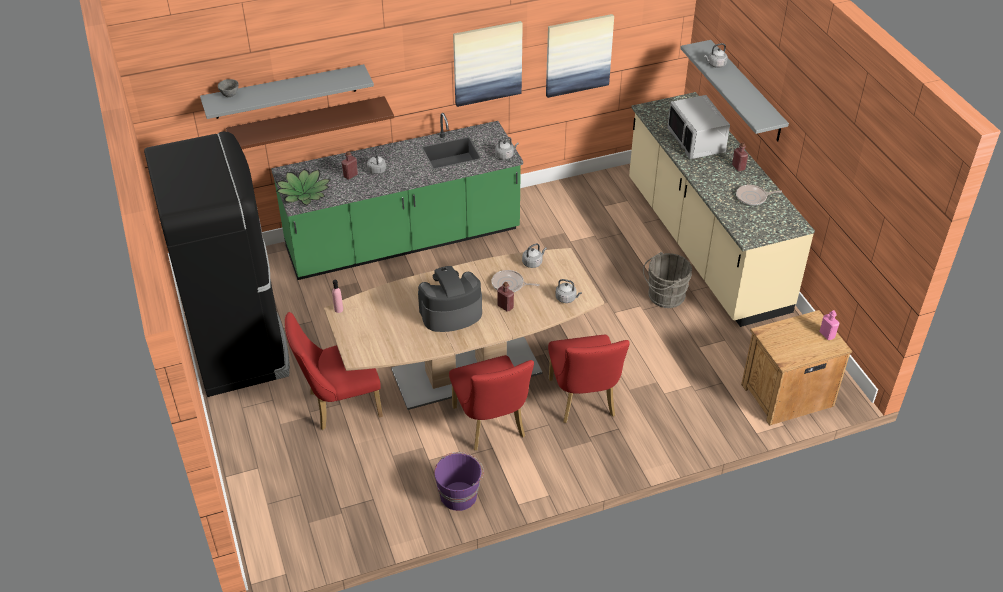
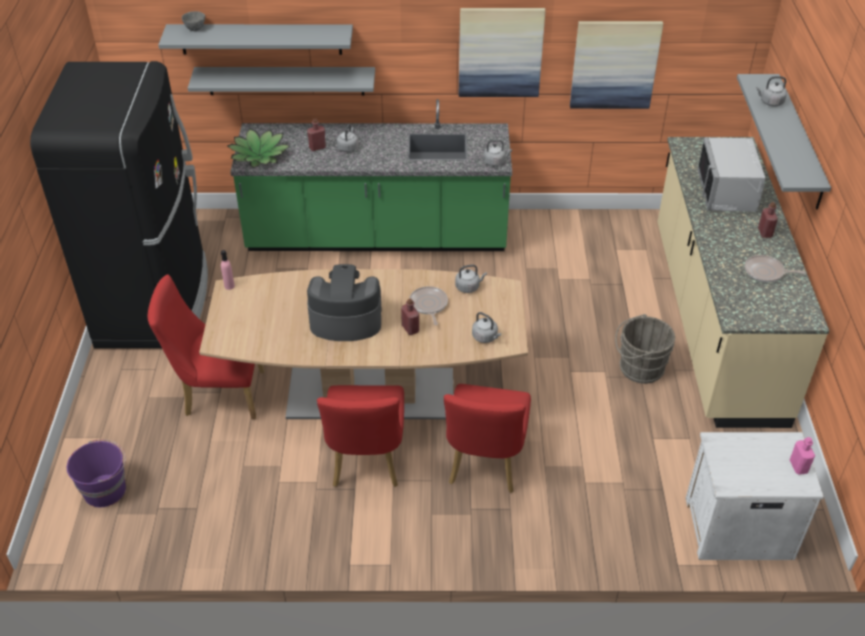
camera: 20 degrees right, 0 degrees up
(308, 123) = (286, 81): brown shelf -> grey shelf
(459, 495) = (290, 533): purple bucket -> purple bucket (105, 490)
(509, 284) = (428, 305): frying pan -> frying pan turned 45 degrees clockwise
(785, 395) = (736, 527): brown nightstand -> white nightstand

